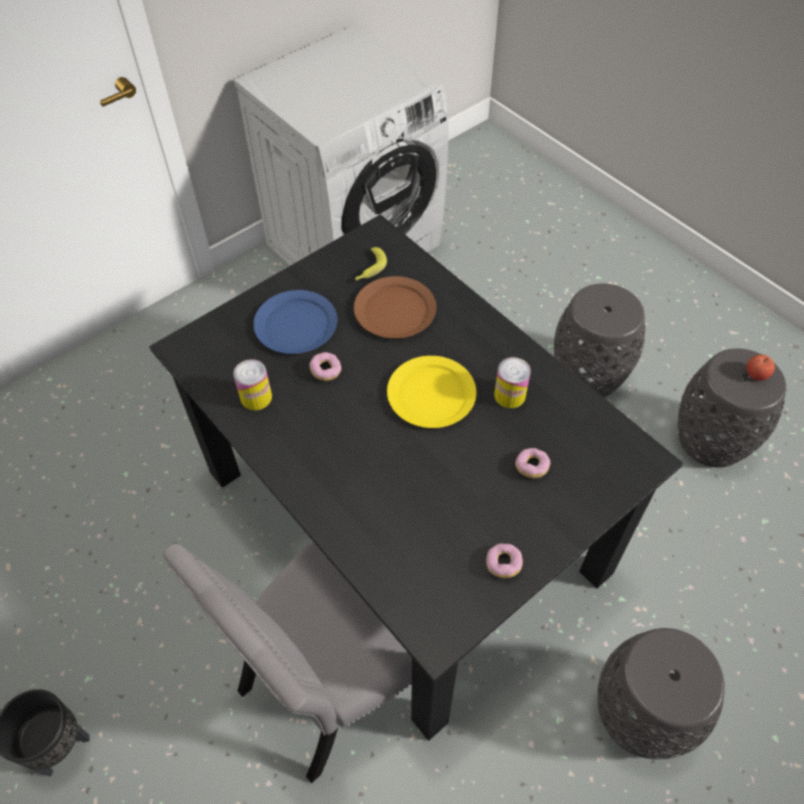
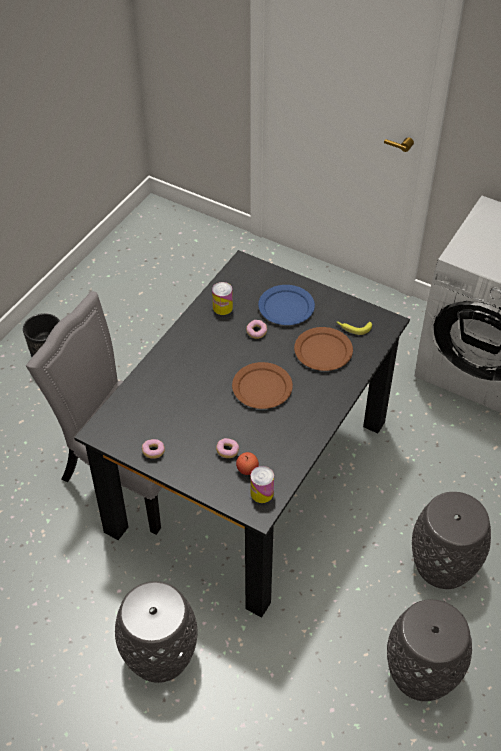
camera: 70 degrees right, 5 degrees down
(431, 393) = (262, 387): yellow plate -> brown plate
(509, 395) = (279, 428): can -> can (262, 493)
(756, 374) = (442, 636): apple -> apple (247, 469)

